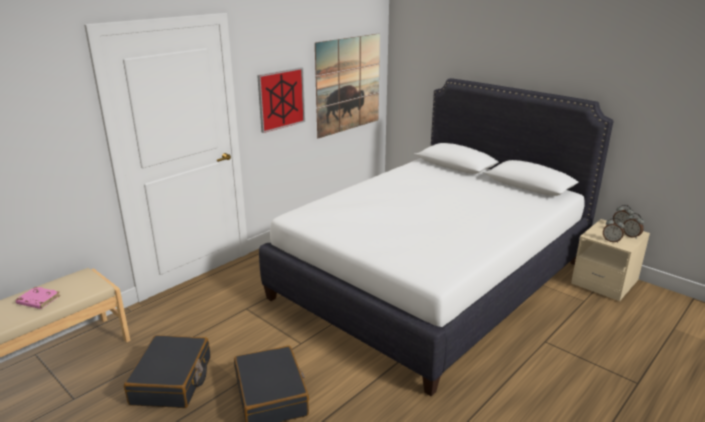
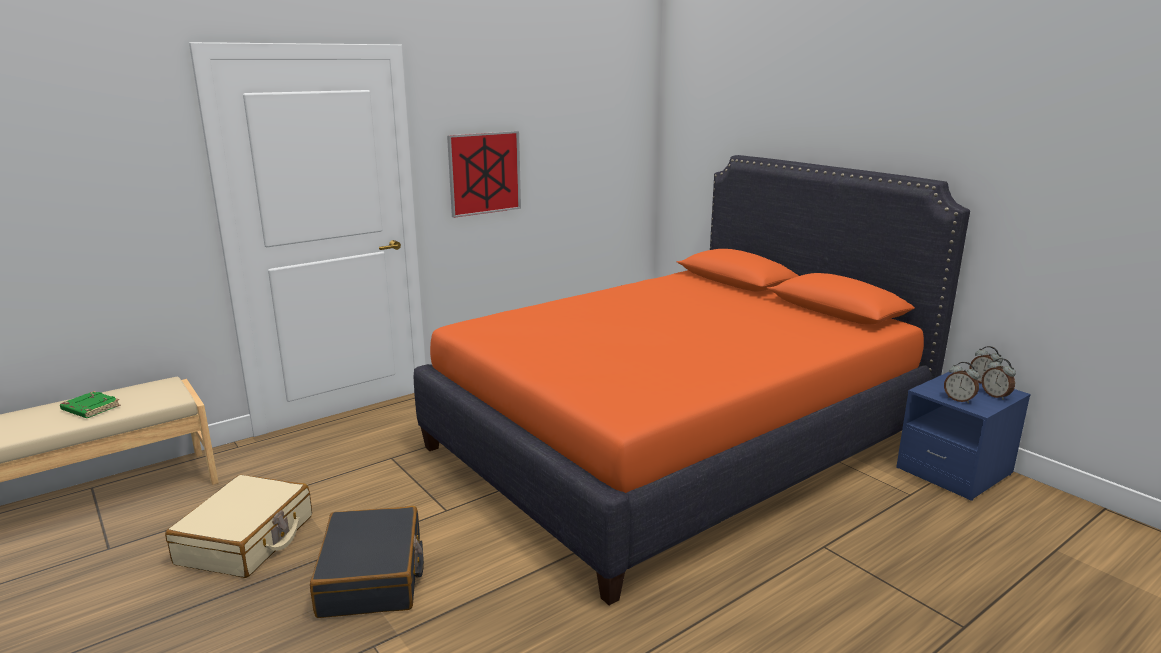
camera: 10 degrees right, 5 degrees down
(38, 300) = (90, 409): pink book -> green book
(172, 381) = (247, 540): black suitcase -> beige suitcase
(348, 84) = (592, 162): picture -> none
(431, 279) = (675, 443): white bed -> orange bed
(604, 282) = (954, 471): beige nightstand -> blue nightstand

